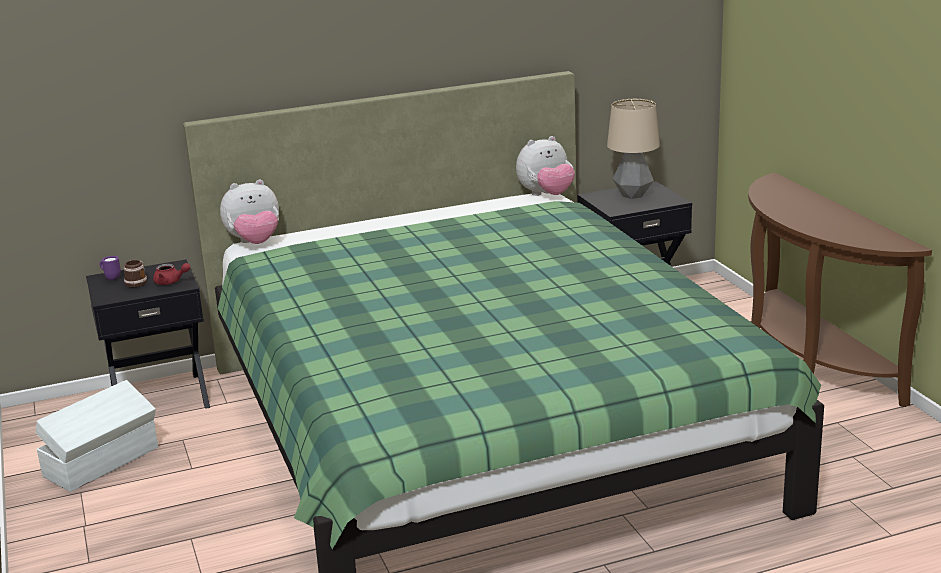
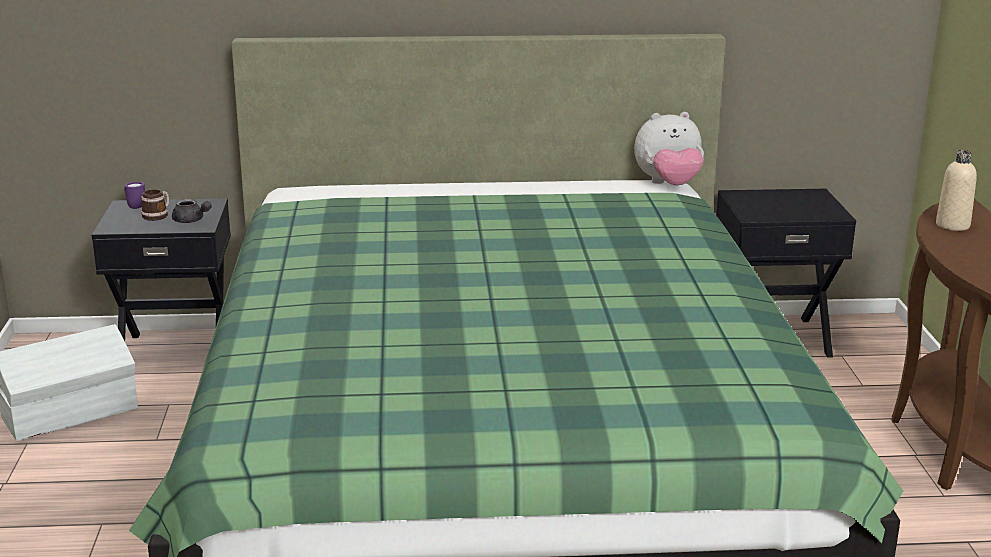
camera: 15 degrees right, 0 degrees up
(171, 282) = (191, 221): red teapot -> grey teapot
(255, 243) = (298, 190): plush toy -> none
(632, 195) = (785, 200): table lamp -> none
(775, 196) = (952, 225): none -> beige bottle

